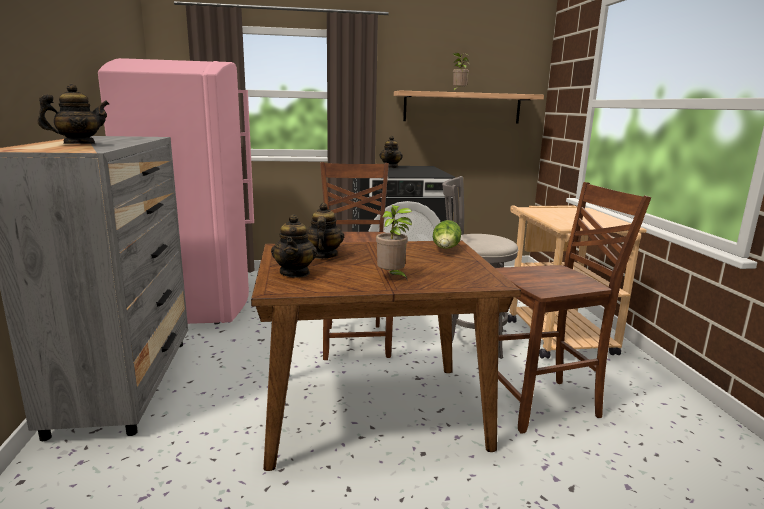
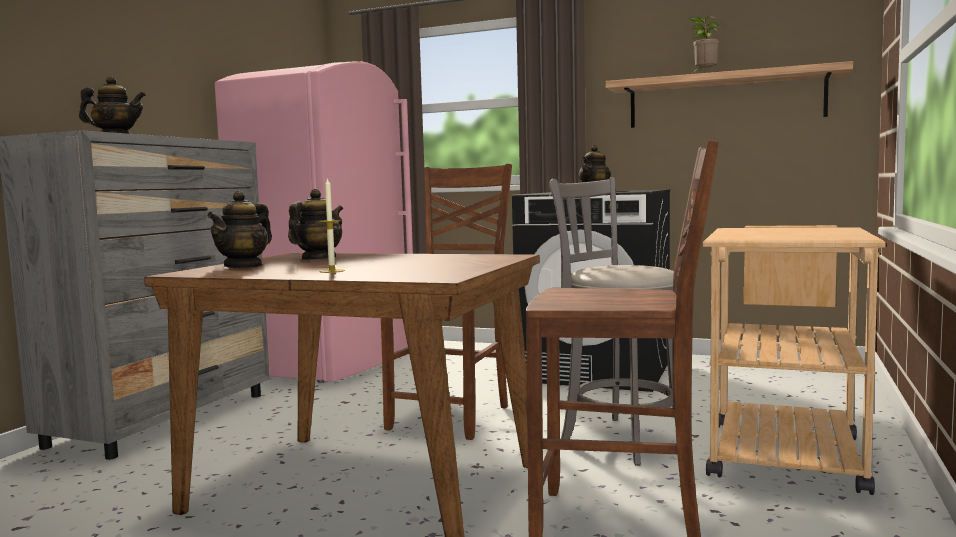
camera: 30 degrees right, 10 degrees down
(392, 277) = (332, 271): potted plant -> candle
(446, 249) = (484, 258): lettuce -> none

